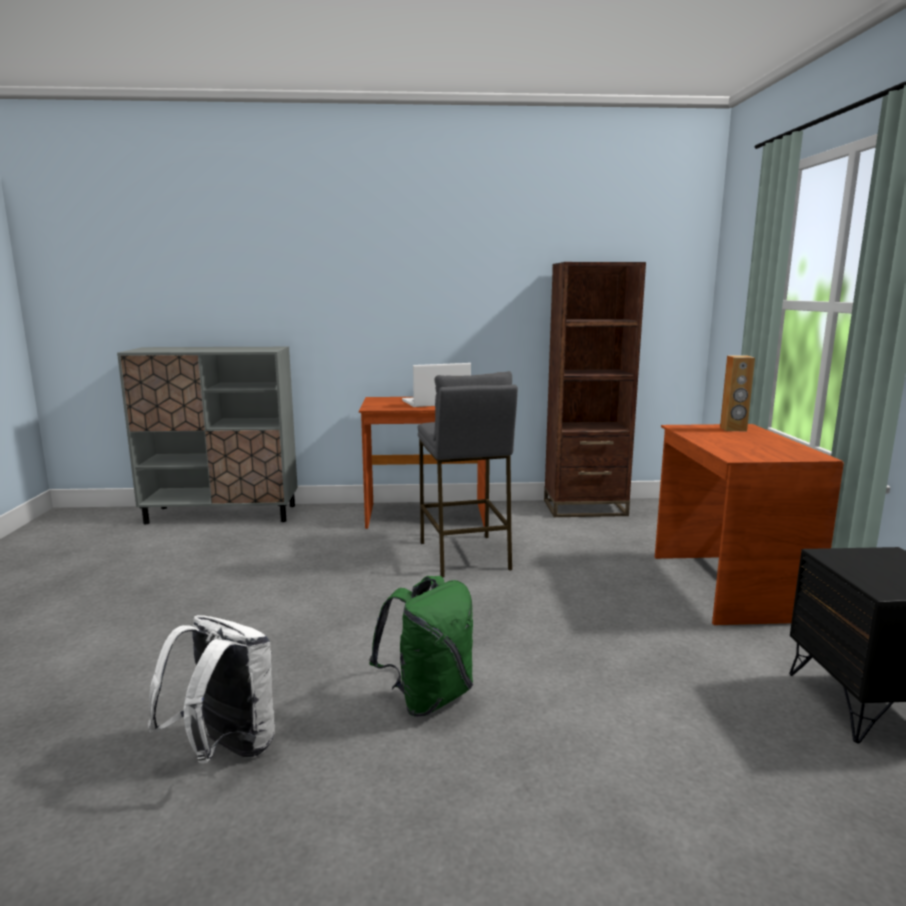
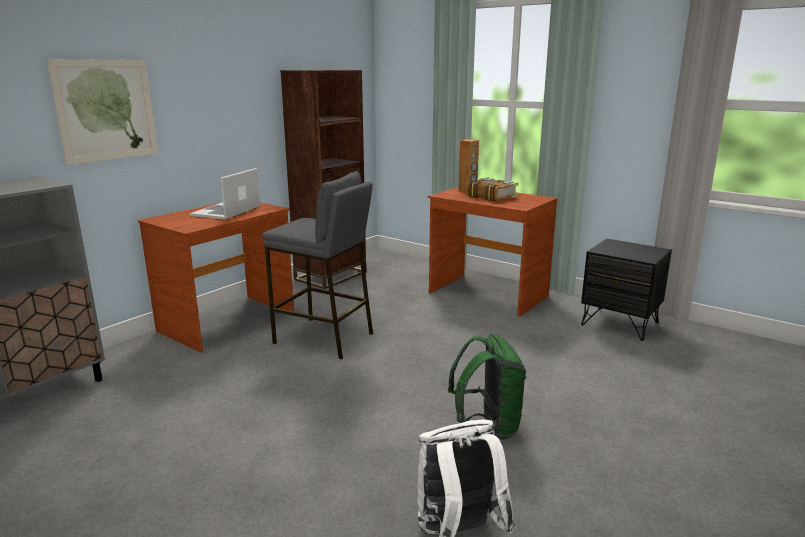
camera: 50 degrees left, 5 degrees up
(352, 297) = (106, 110): none -> picture
(740, 440) = (491, 196): none -> book

